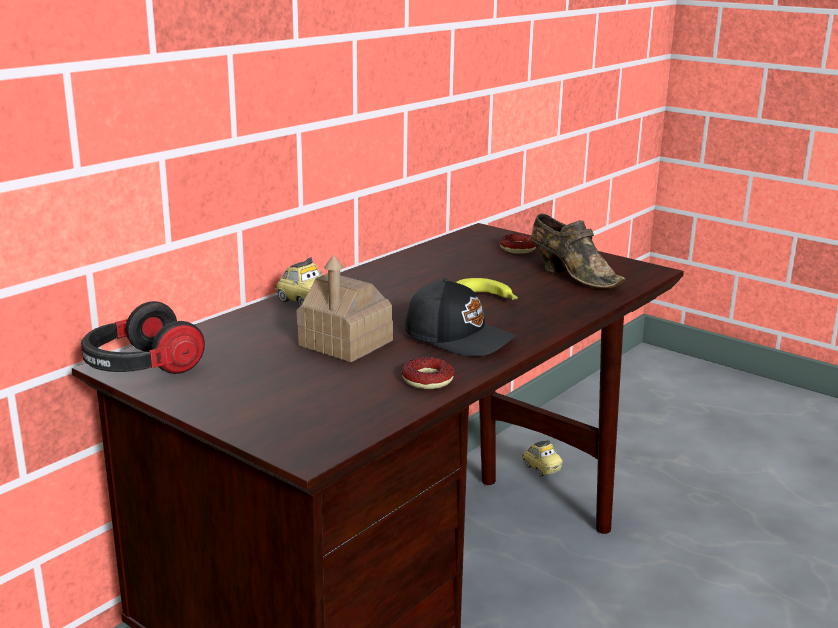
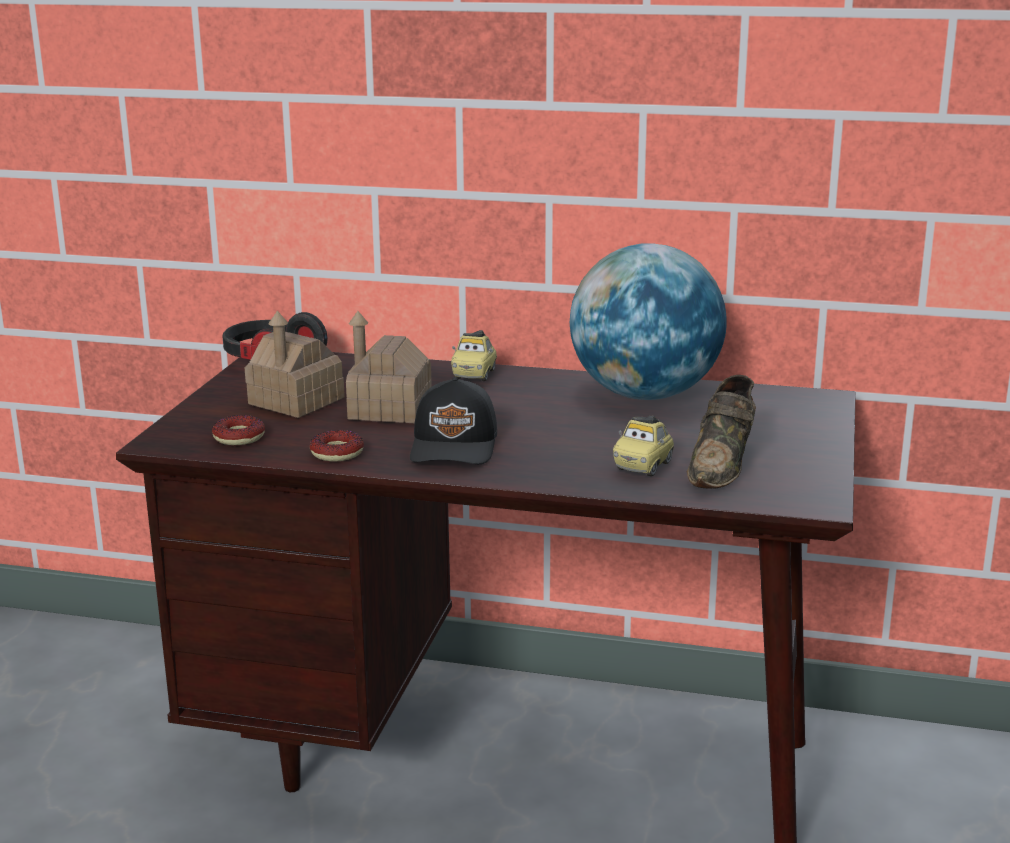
camera: 65 degrees right, 0 degrees up
(273, 375) = (296, 401): none -> toy house
(420, 266) = (644, 395): none -> globe
(487, 298) = (586, 439): banana -> none
(517, 249) = (782, 424): donut -> donut (239, 437)
(541, 469) = (875, 777): toy car -> toy car (643, 466)

